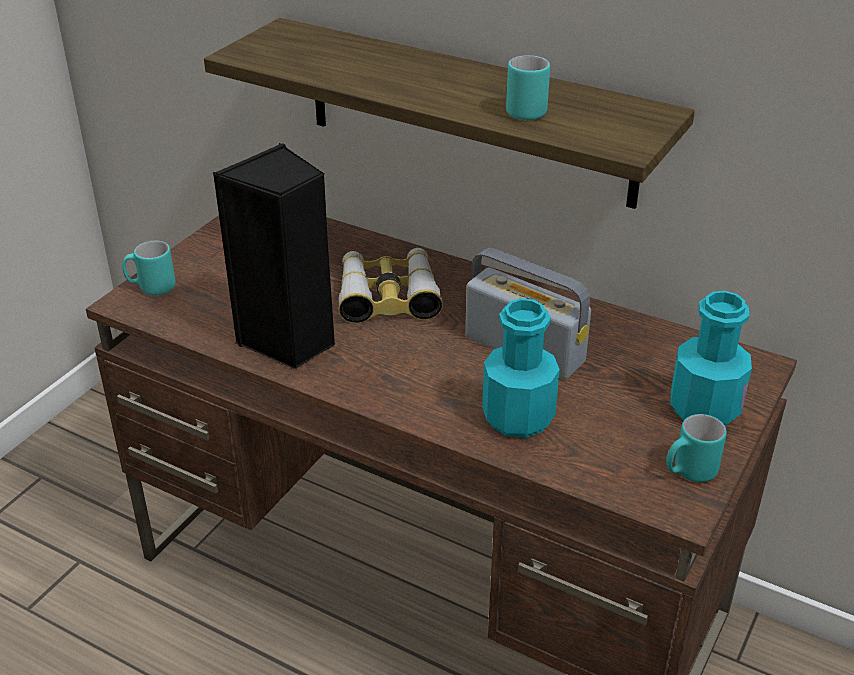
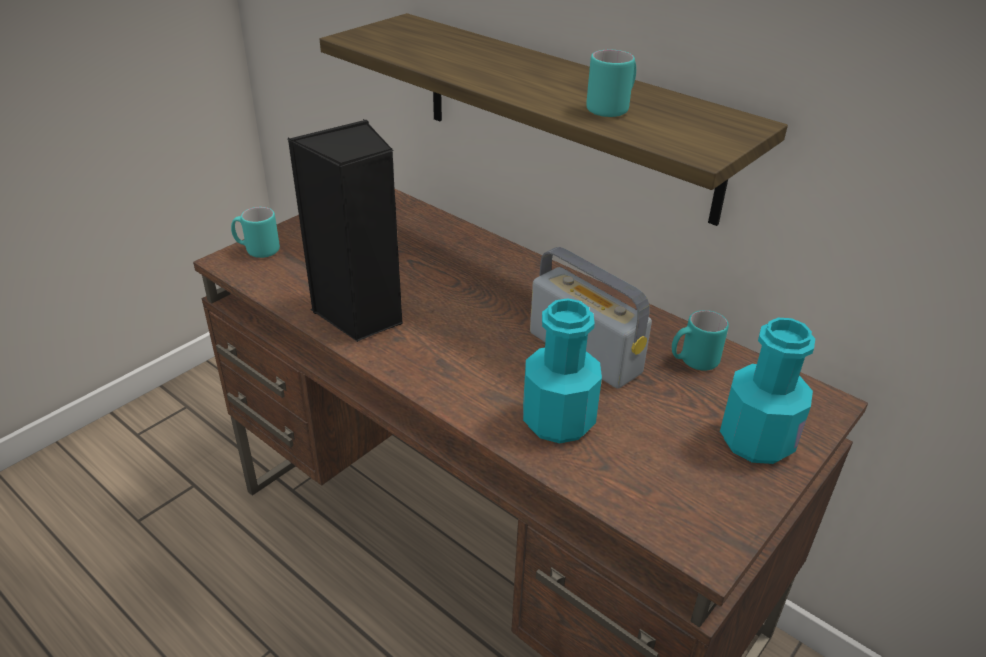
camera: 10 degrees right, 0 degrees up
(388, 296) = (468, 284): binoculars -> none
(689, 472) = (724, 507): turquoise mug -> turquoise mug (693, 361)

